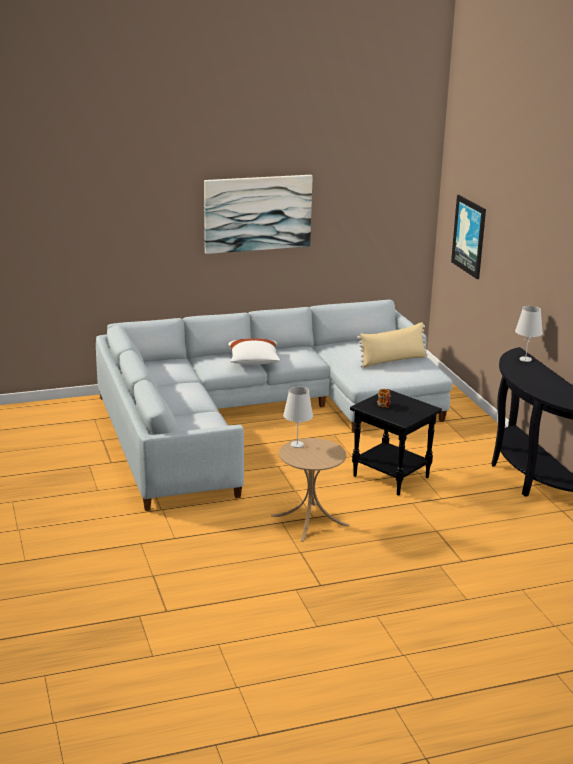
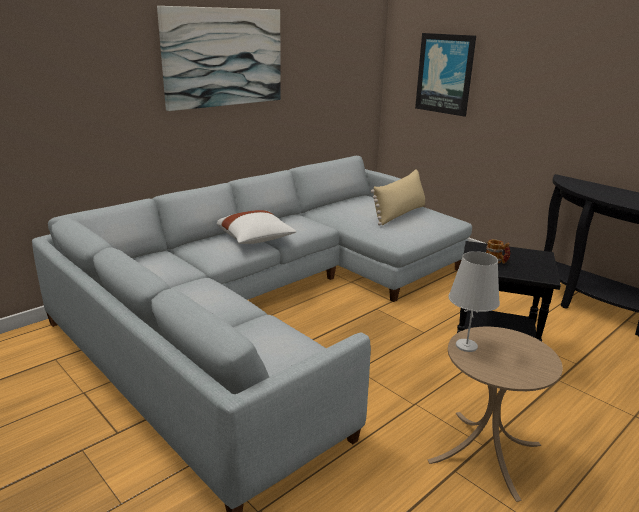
camera: 25 degrees left, 0 degrees up
(525, 359) = (584, 183): white table lamp -> none

